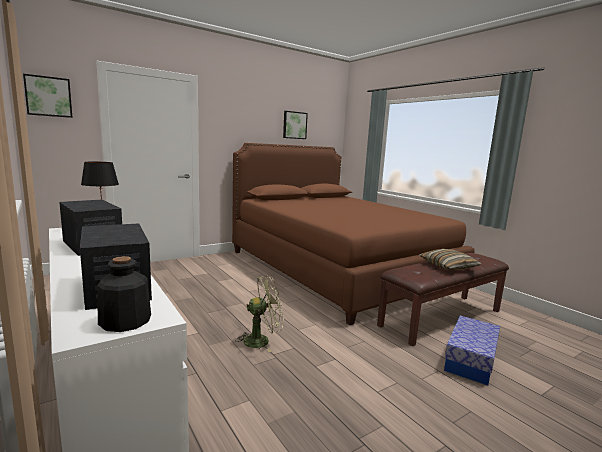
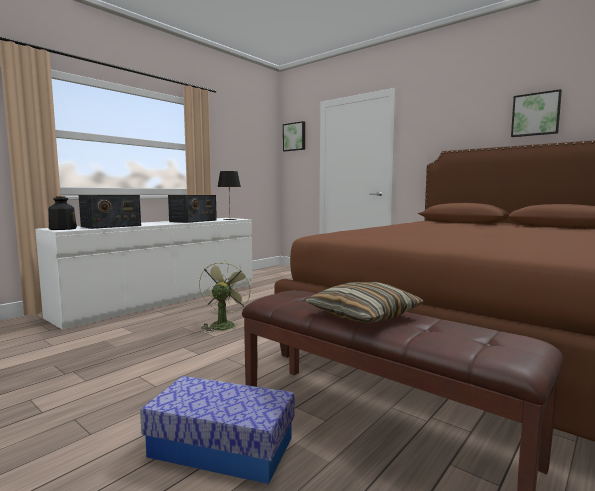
camera: 75 degrees right, 5 degrees down
(262, 340) = (223, 324): green fan -> green fan turned 135 degrees counterclockwise

